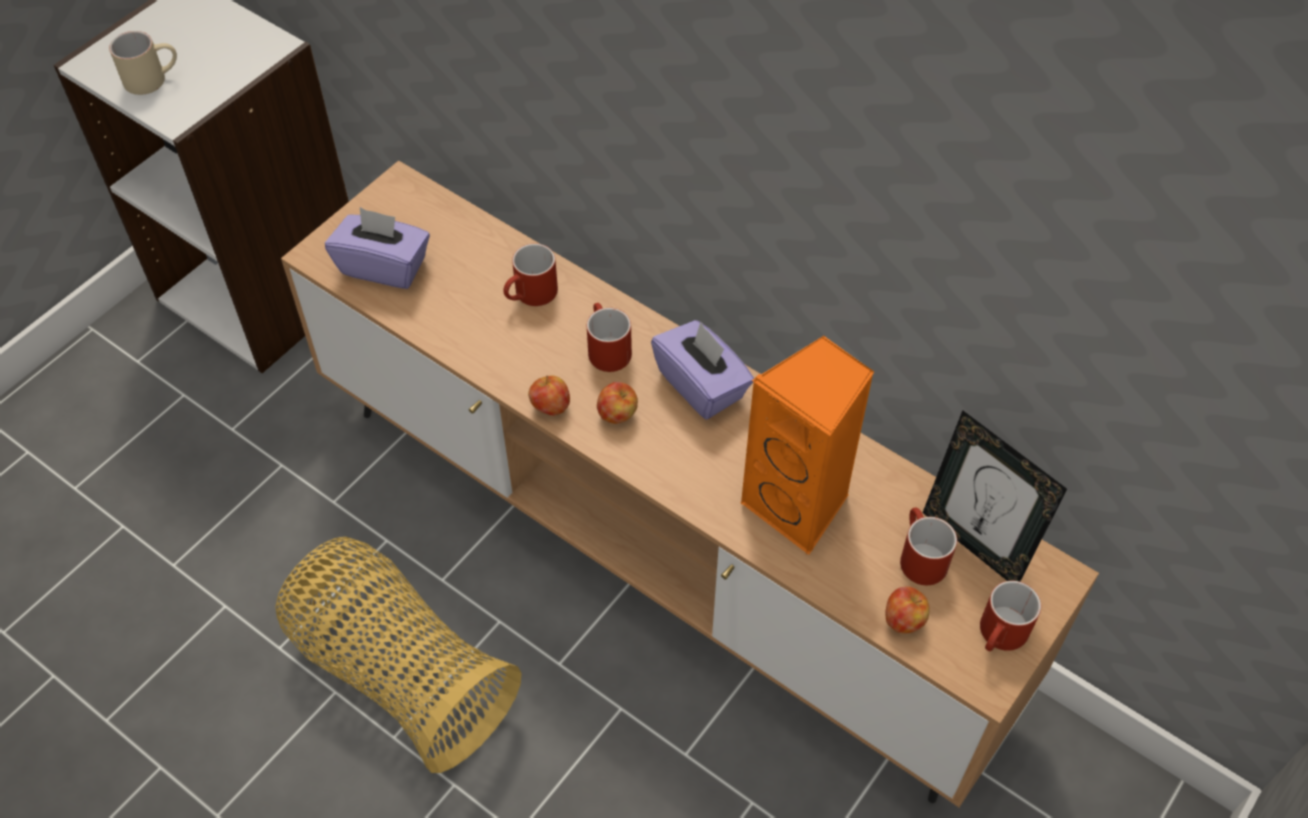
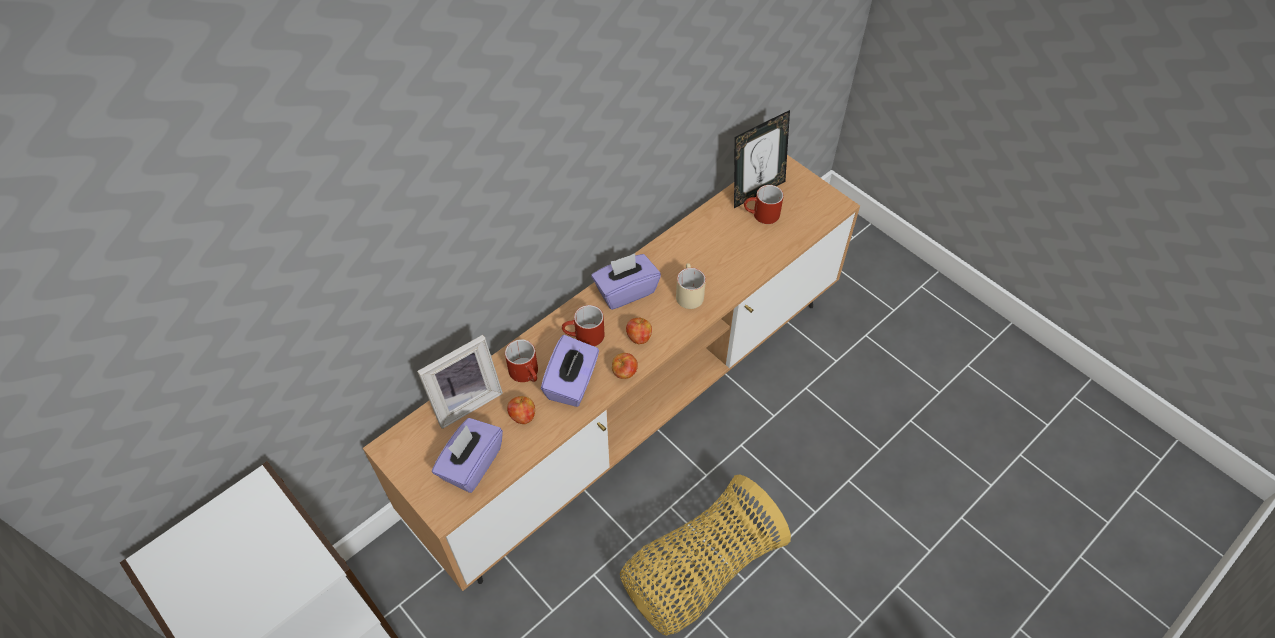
camera: 80 degrees left, 0 degrees up
(153, 78) = (256, 590): beige mug -> beige mug (688, 293)
(479, 240) = (465, 400): none -> picture frame
(523, 348) = (572, 383): none -> purple tissue box
(800, 505) = (721, 259): orange speaker -> none
(903, 620) = (799, 229): apple -> apple (522, 416)
(1001, 637) = (813, 194): red mug -> none

